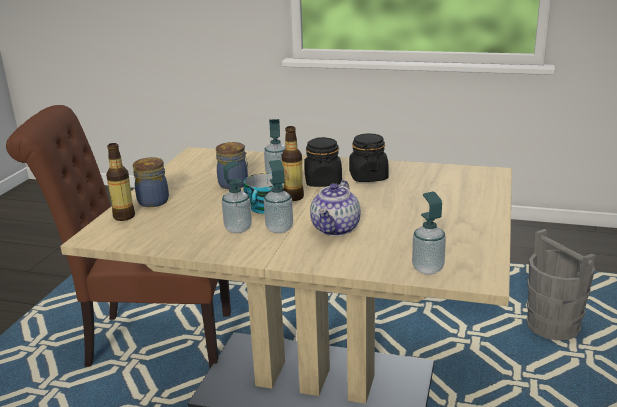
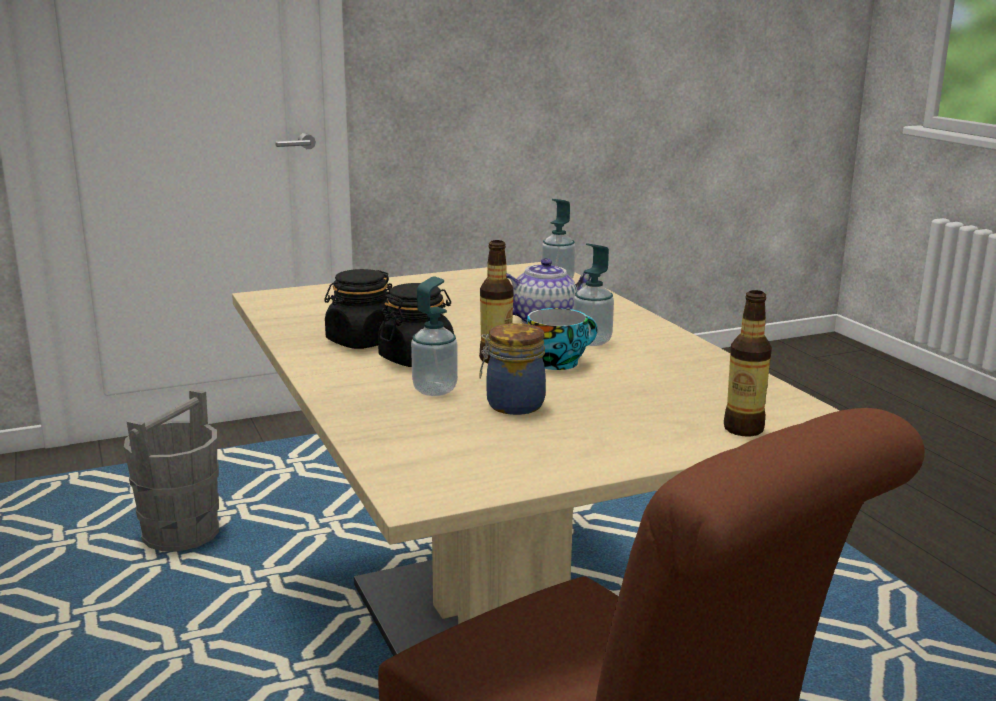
camera: 130 degrees left, 5 degrees down
(152, 201) = (668, 433): jar -> none
(238, 228) = (631, 357): soap dispenser -> none

